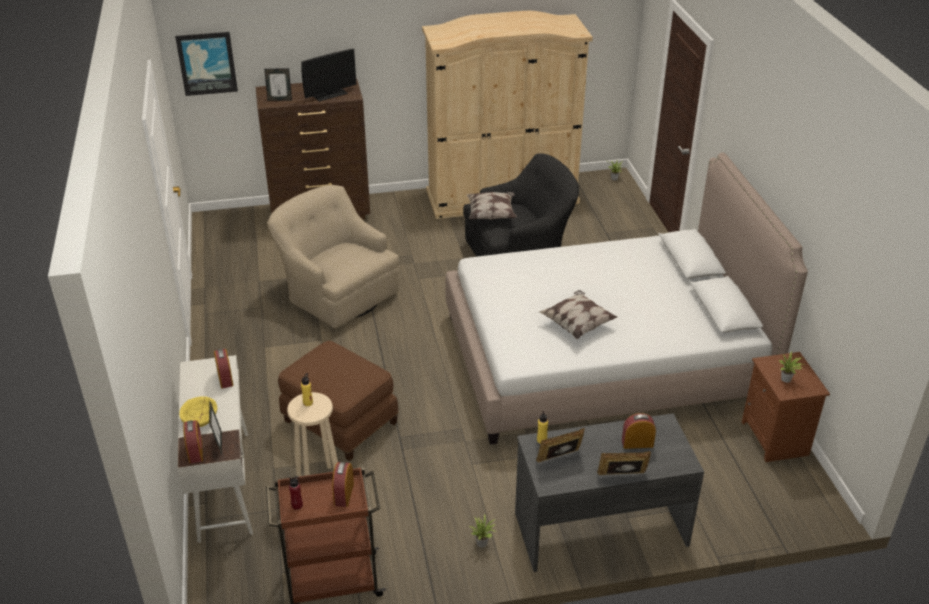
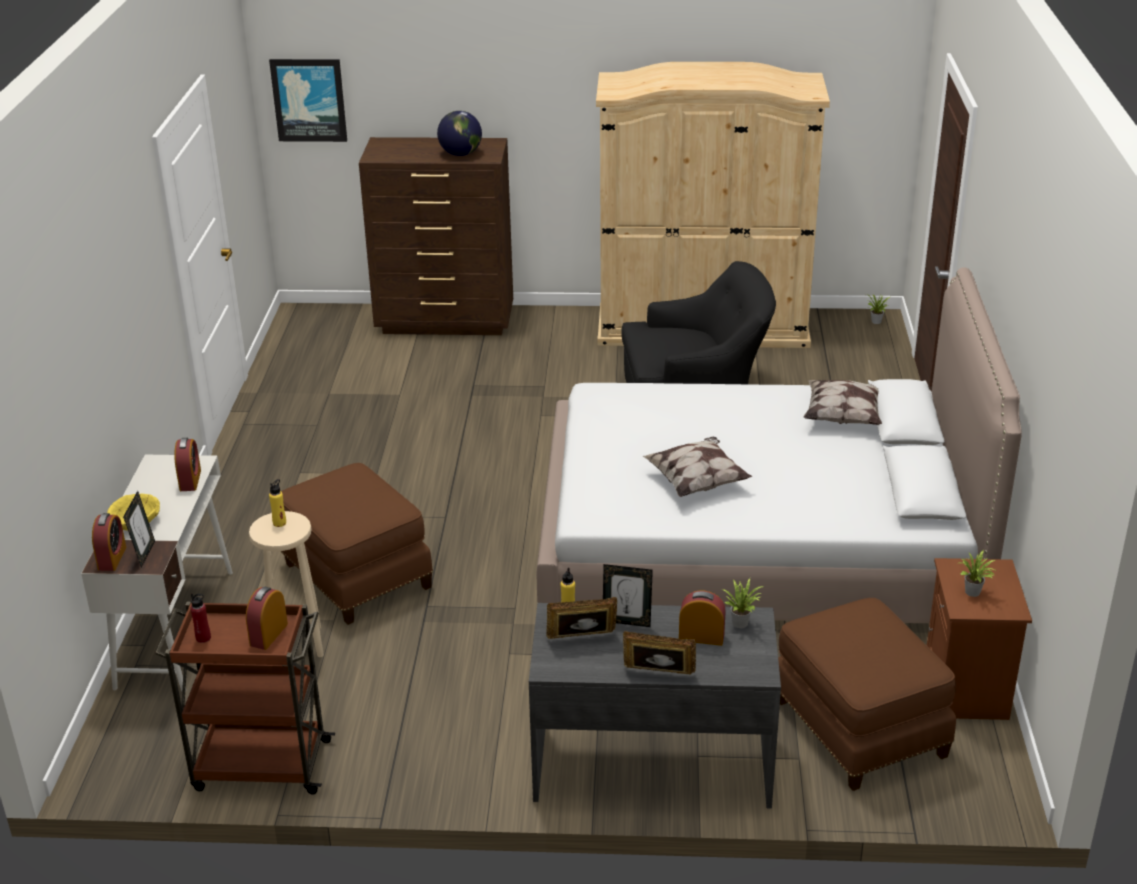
camera: 15 degrees right, 5 degrees down
(279, 99) = (392, 154): picture frame -> picture frame (626, 621)
(330, 94) = (461, 154): monitor -> globe
(337, 293) = (423, 420): beige armchair -> none
(482, 542) = (479, 752): potted plant -> potted plant (741, 622)
(491, 214) = (653, 338): pillow -> pillow (844, 417)
(720, 479) = (857, 729): none -> brown ottoman

